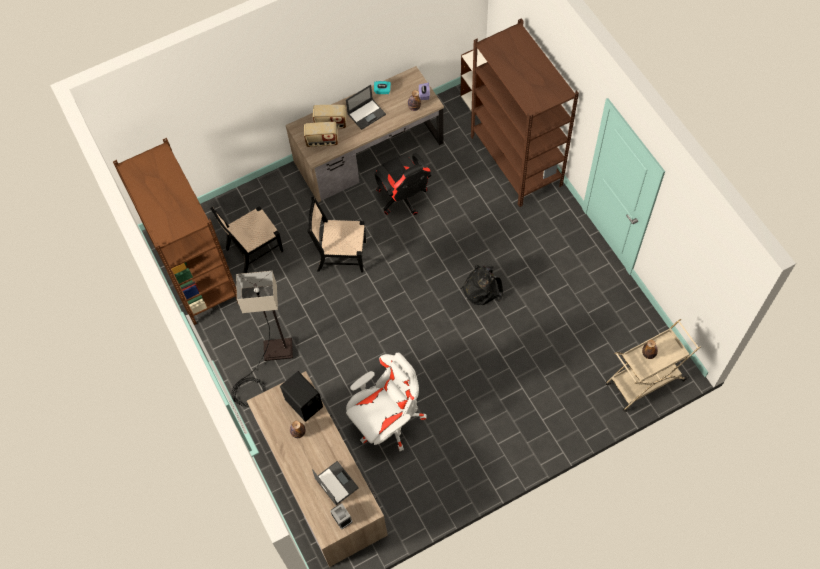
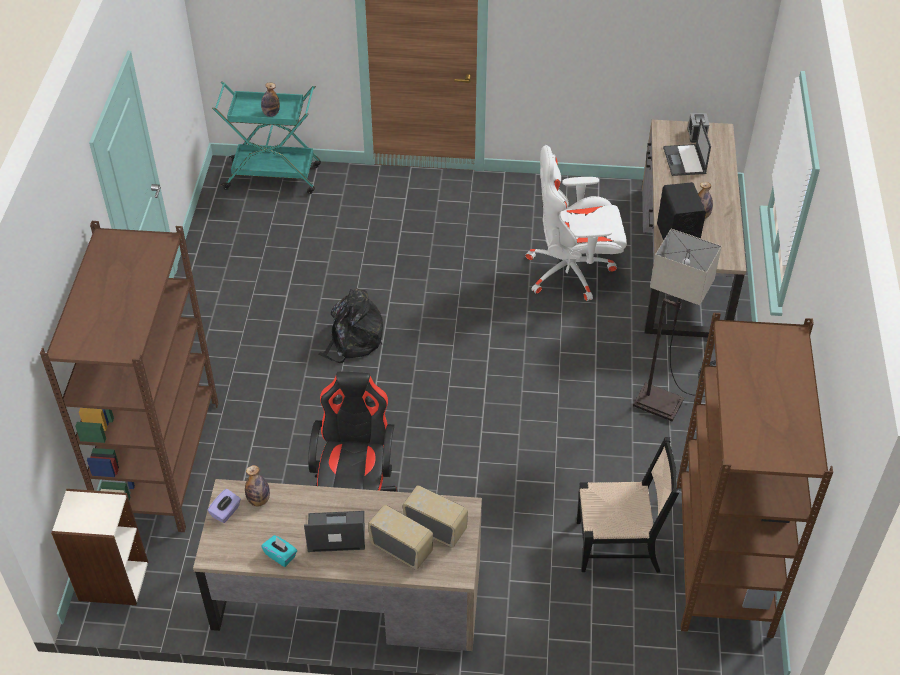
camera: 150 degrees left, 15 degrees down
(341, 255) = (498, 471): chair -> none
(644, 382) = (273, 177): beige cart -> turquoise cart

